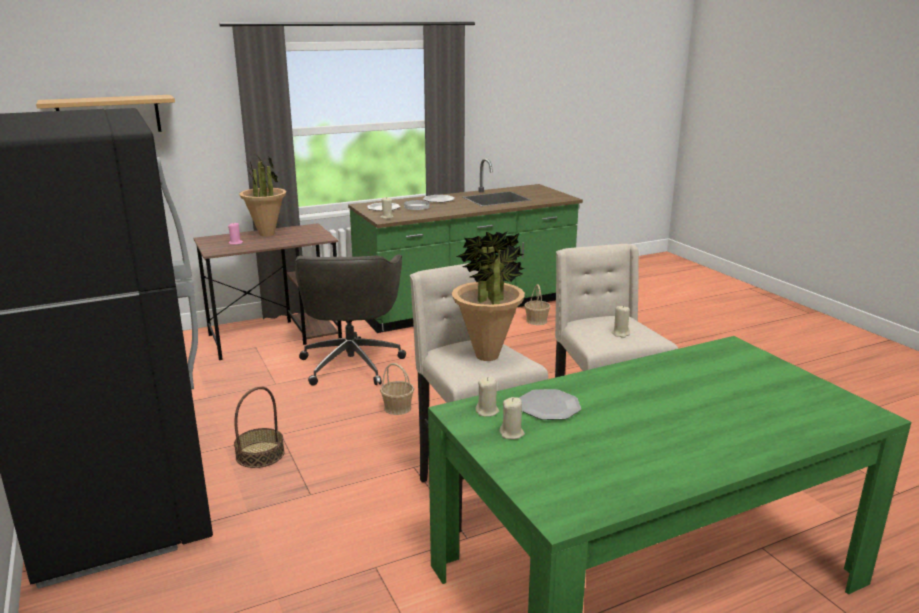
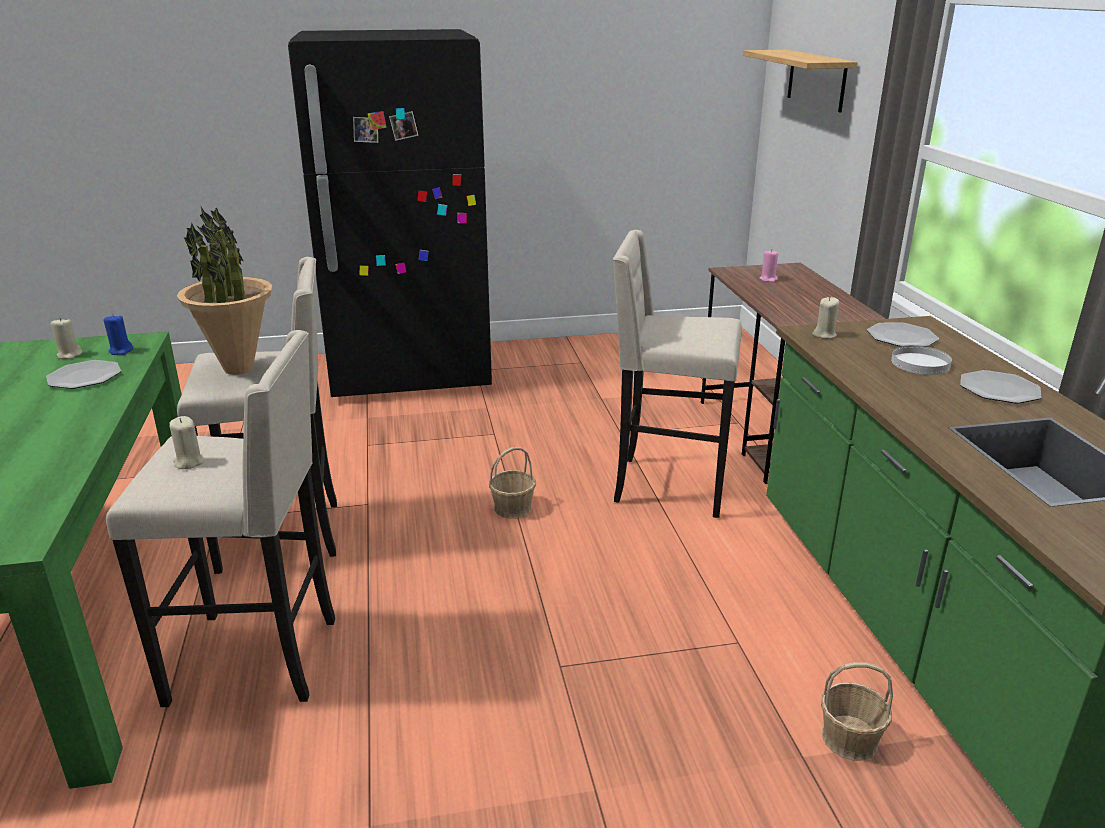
camera: 105 degrees right, 5 degrees up
(260, 454) = (459, 423): basket -> none
(267, 234) = (814, 293): potted plant -> none
(352, 363) = (667, 486): grey office chair -> beige stool
(487, 411) = (121, 351): beige candle -> blue candle

